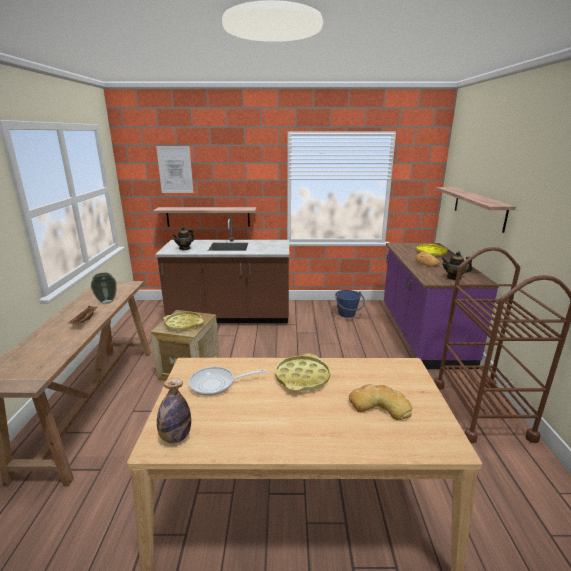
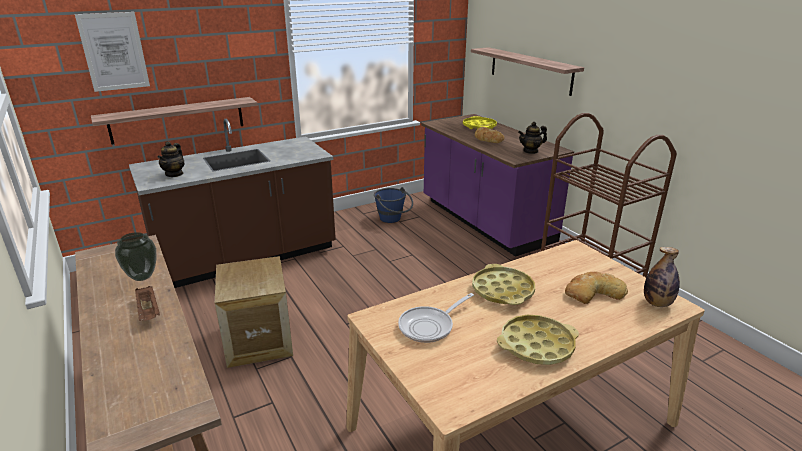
camera: 30 degrees left, 5 degrees up
(175, 437) = (459, 391): bottle -> bottle (657, 303)
(183, 324) = (251, 280): yellow tray -> yellow tray (536, 345)

